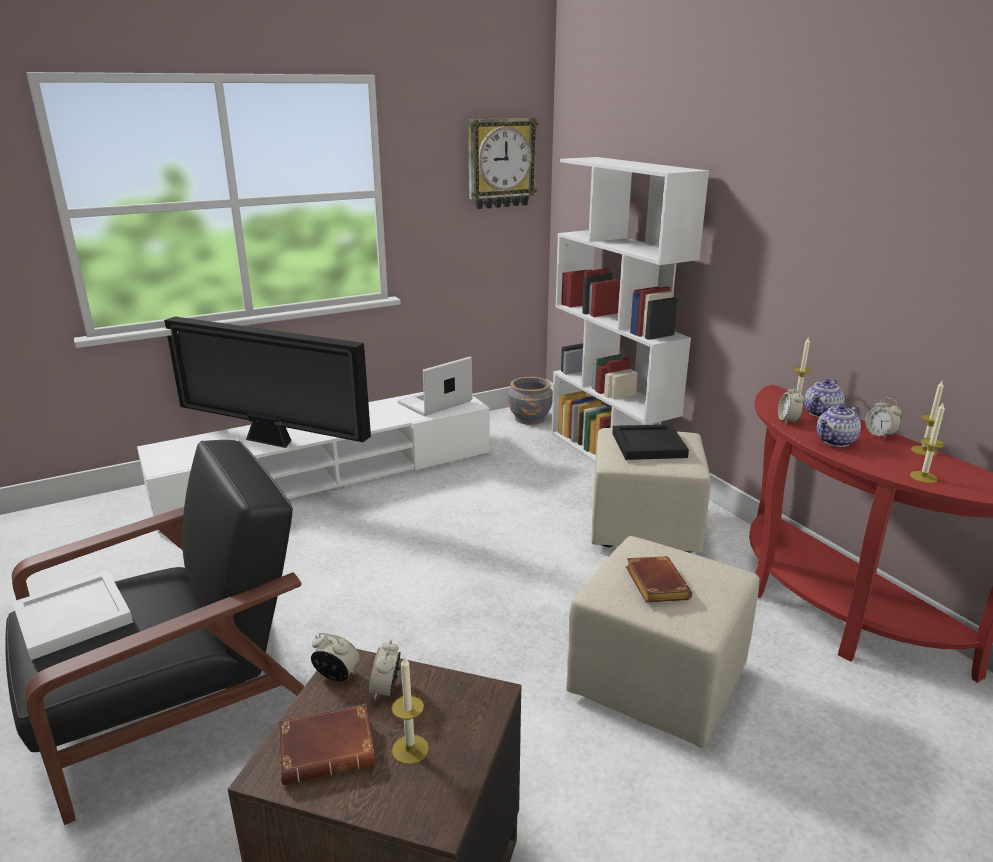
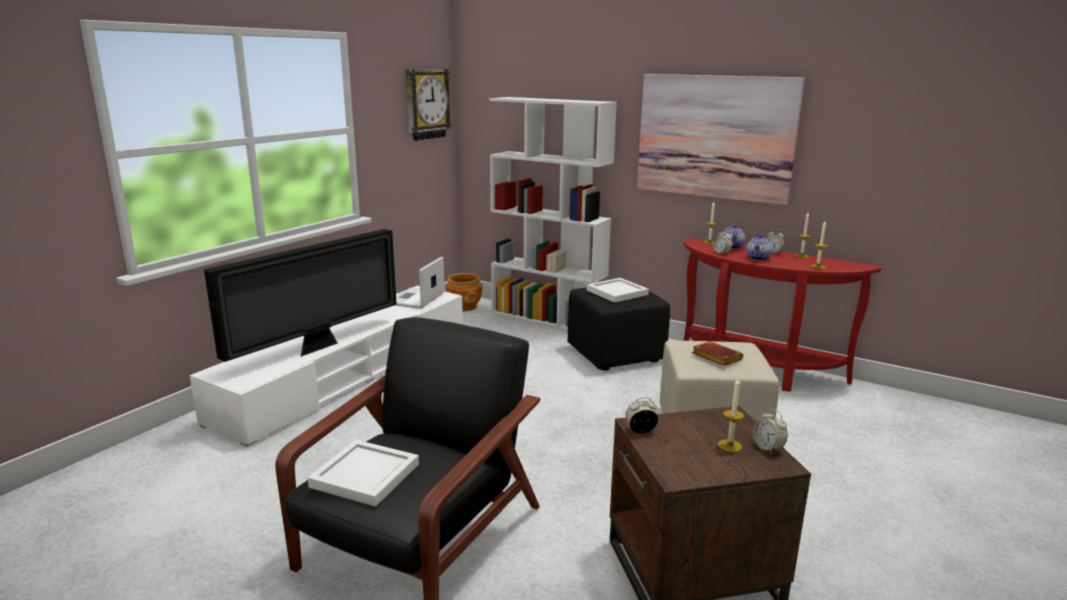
camera: 30 degrees left, 5 degrees down
(273, 441) = (318, 347): television -> television turned 45 degrees counterclockwise
(329, 748) = (690, 459): brown book -> none
(386, 689) = (677, 428): alarm clock -> alarm clock (768, 448)
(530, 418) = (464, 307): grey planter -> brown planter
(642, 528) = (614, 355): beige ottoman -> black ottoman
(650, 445) = (618, 292): black tray -> white tray
(829, 235) = (715, 137): none -> picture

